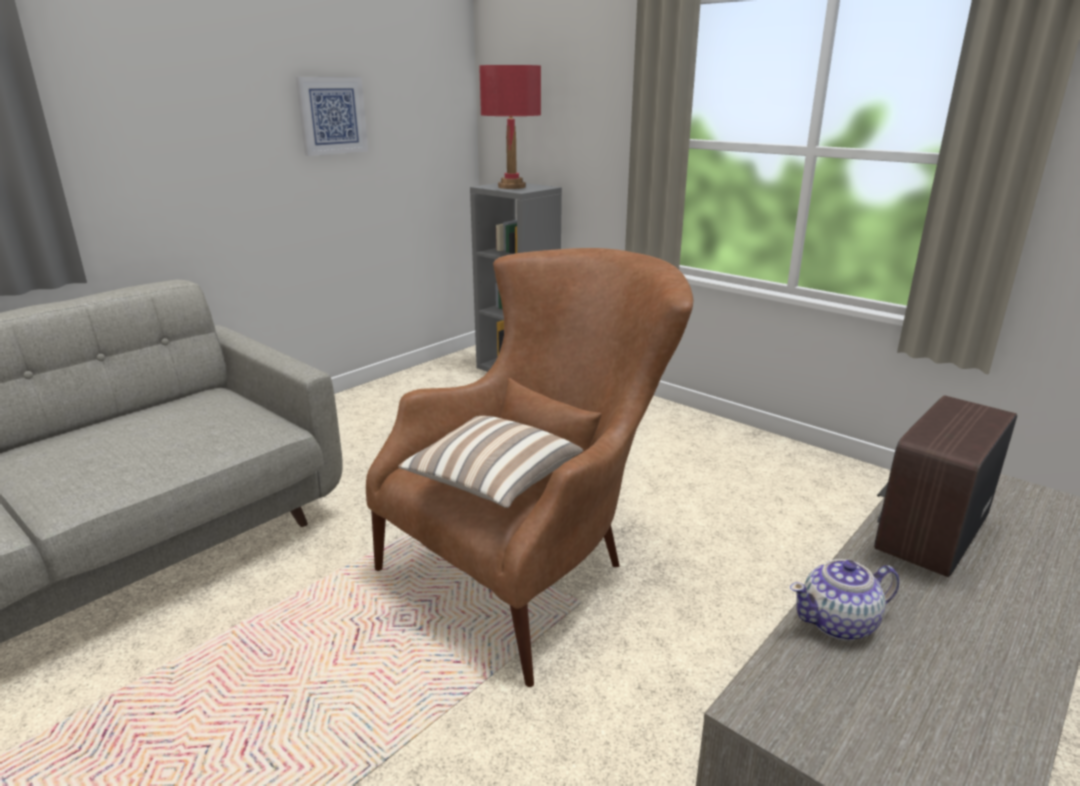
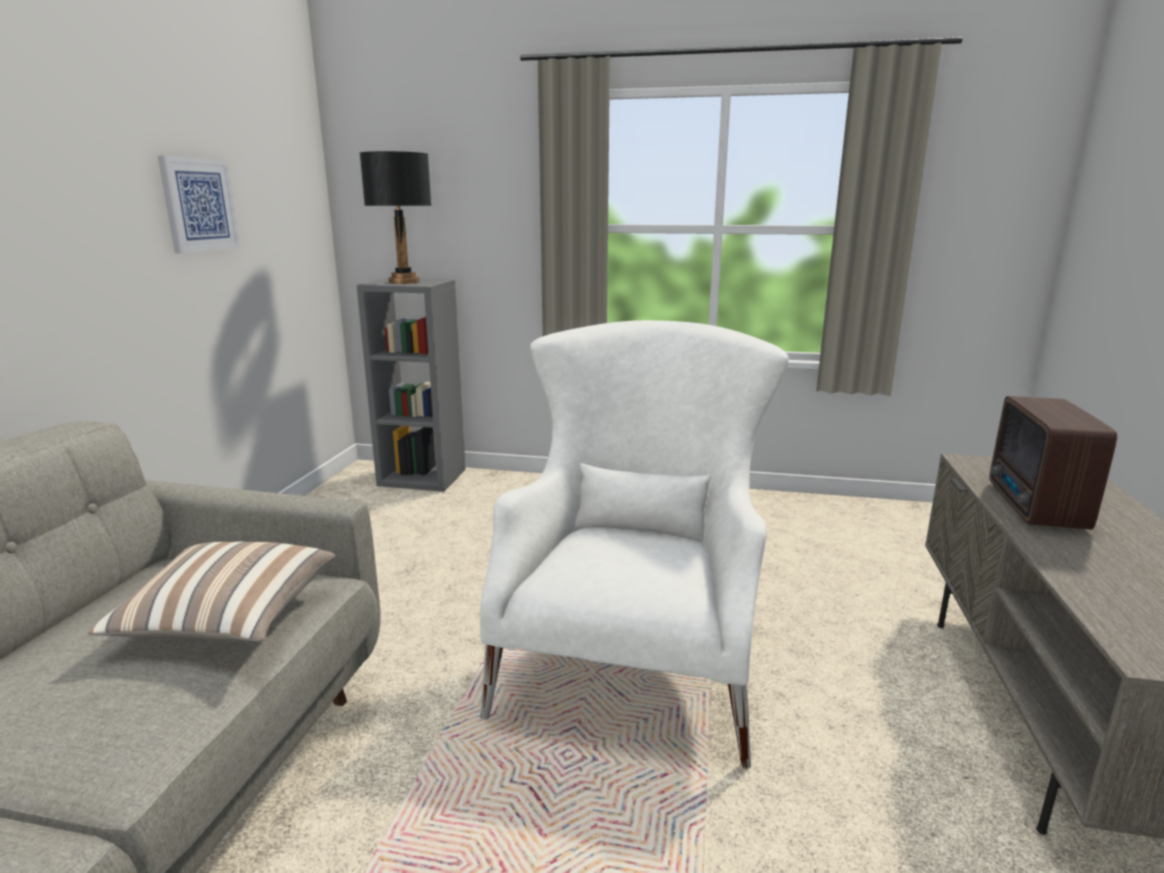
camera: 30 degrees left, 5 degrees down
(492, 482) = (645, 568): pillow -> pillow (228, 620)
(511, 187) = (404, 282): red table lamp -> black table lamp
(535, 563) = (634, 654): brown armchair -> white armchair
(839, 623) = (1088, 581): teapot -> none

